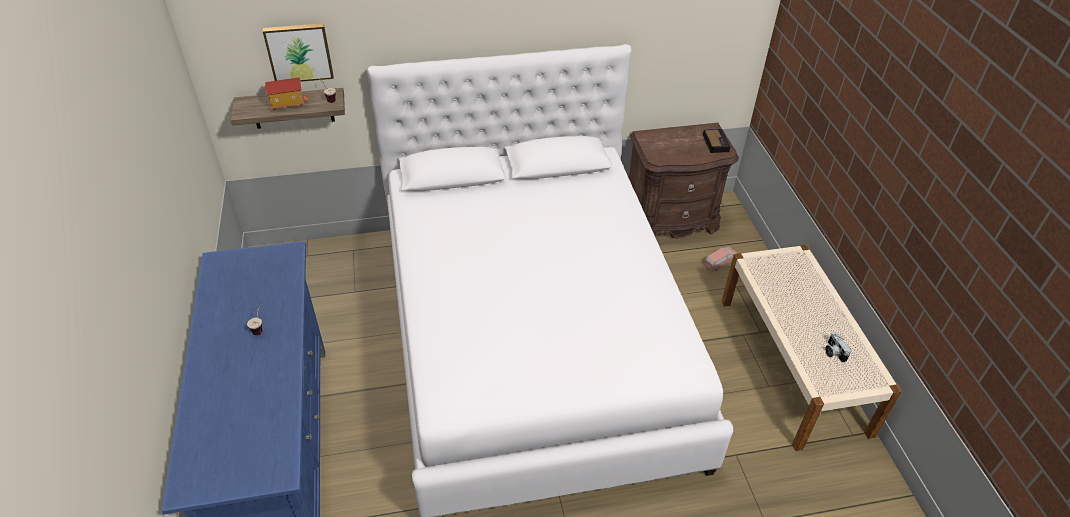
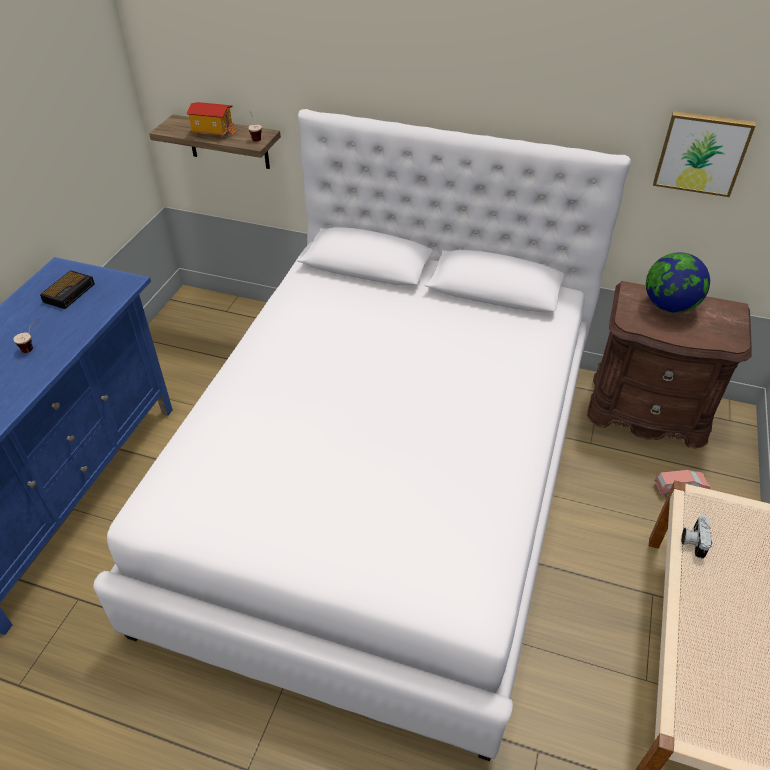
camera: 30 degrees right, 0 degrees up
(299, 52) = (237, 76): picture -> picture (701, 153)
(673, 139) = (669, 306): none -> globe
(715, 143) = (726, 327): alarm clock -> alarm clock (70, 292)
(833, 352) = (739, 680): camera -> camera (693, 540)

